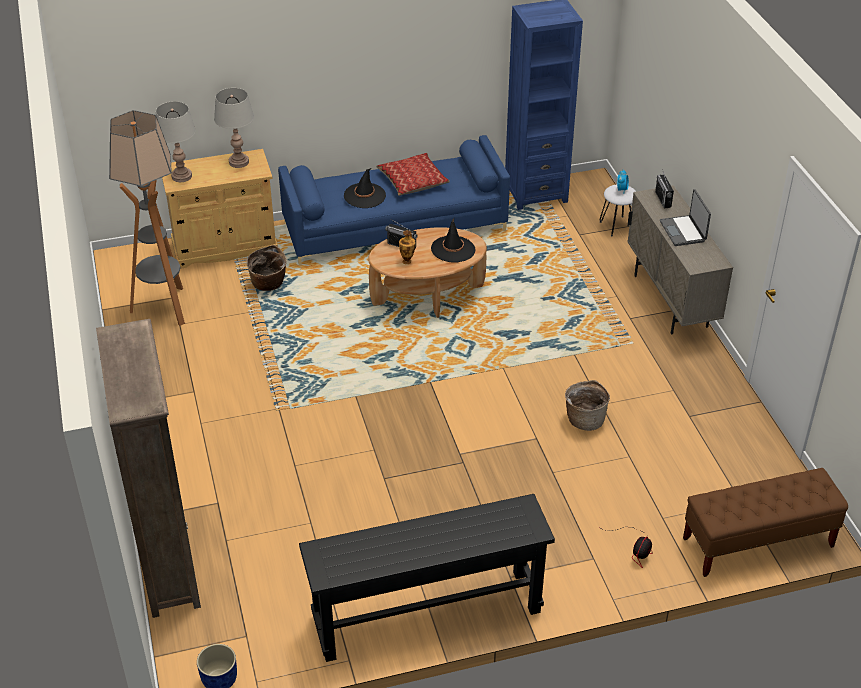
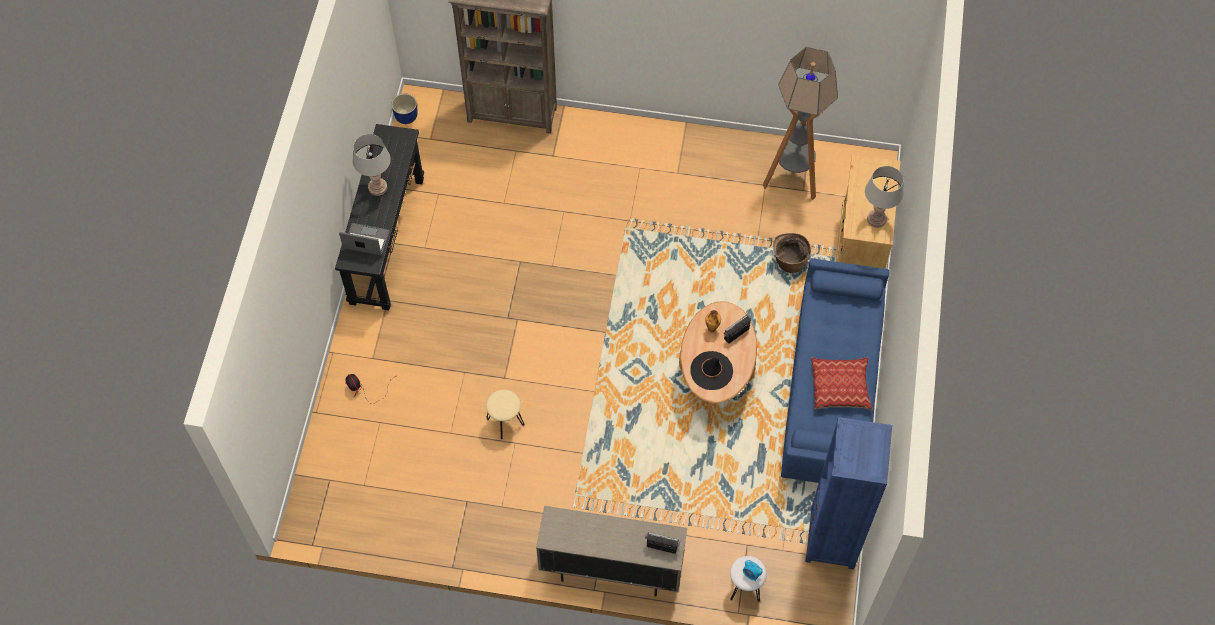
camera: 115 degrees right, 20 degrees up
(181, 176) = (871, 171): grey table lamp -> grey table lamp (377, 187)
(364, 196) = (831, 337): black hat -> none
(585, 419) = (505, 422): basket -> beige stool
(683, 231) = (605, 536): laptop -> laptop (366, 241)
(757, 543) = (321, 472): brown bench -> none

